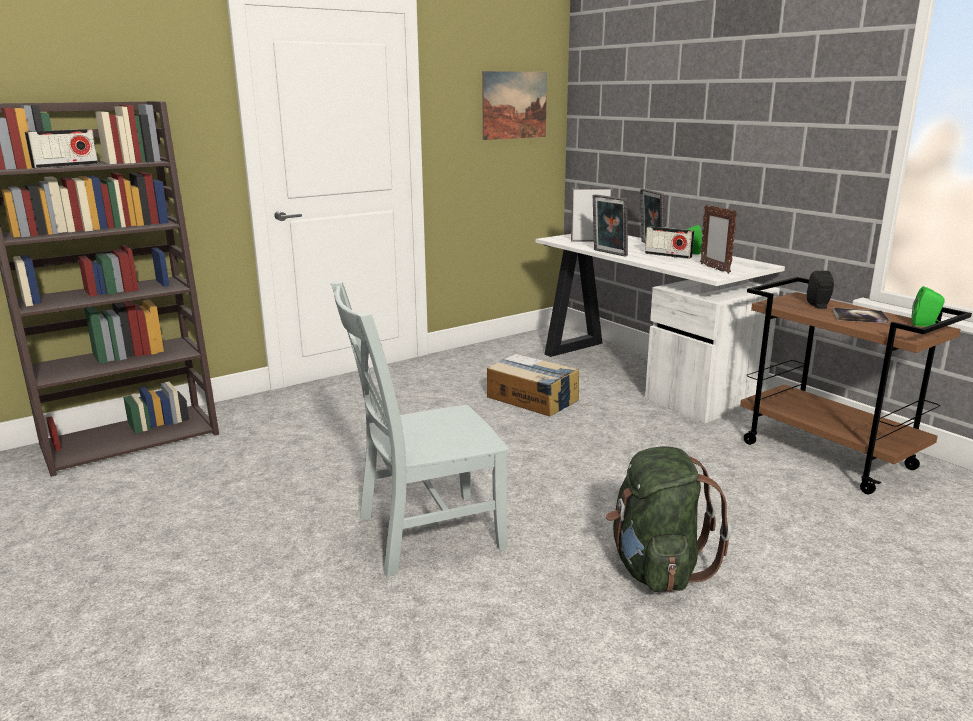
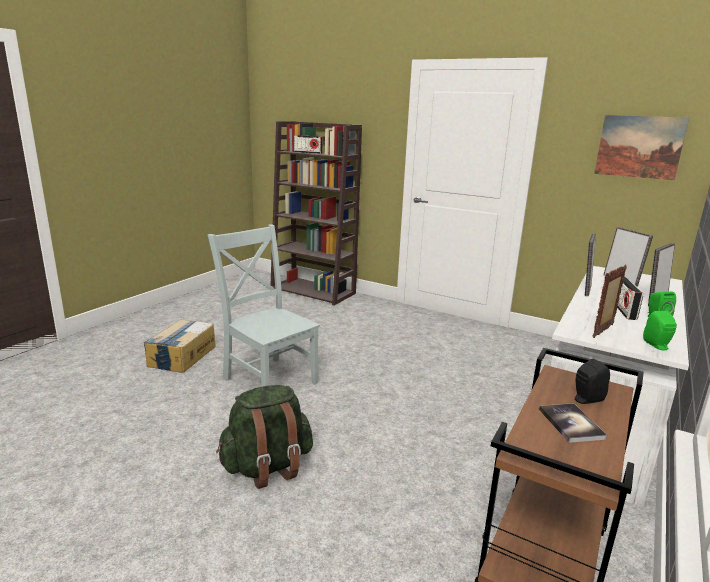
camera: 65 degrees right, 0 degrees up
(532, 399) = (481, 378): cardboard box -> cardboard box (182, 356)
(925, 325) = (598, 471): green speaker -> green speaker (657, 346)

